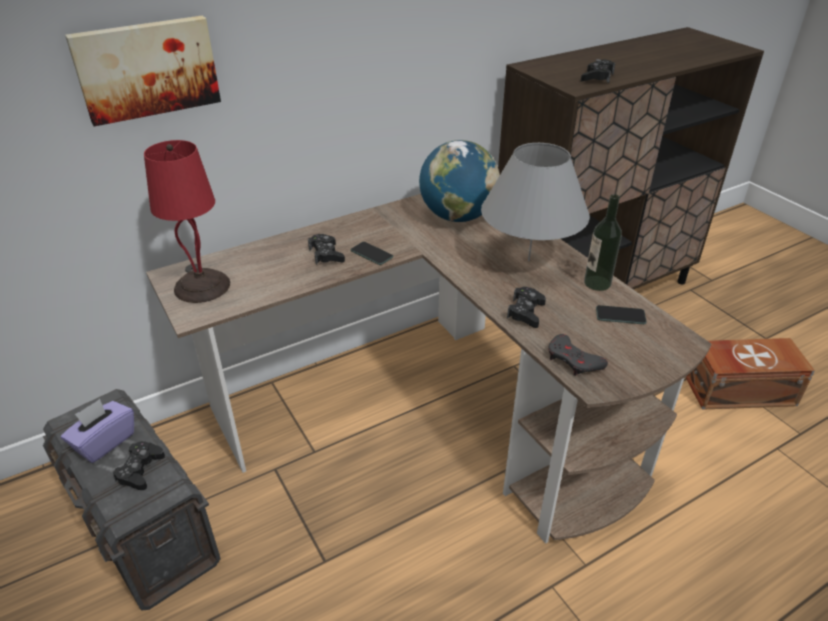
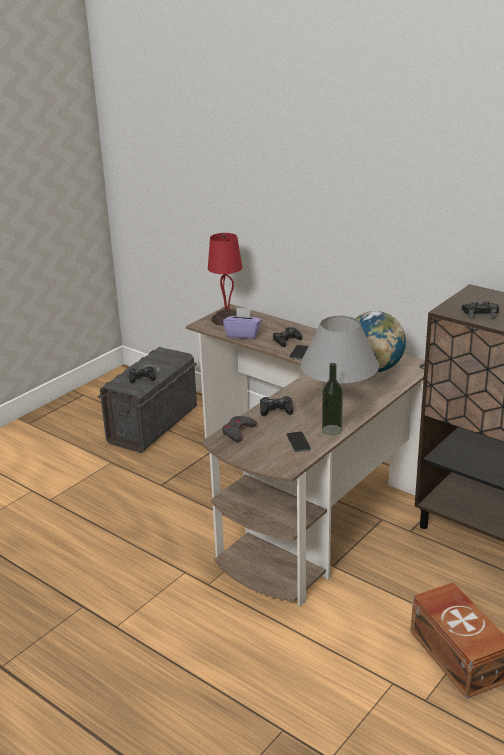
camera: 70 degrees right, 10 degrees down
(104, 442) = (154, 364): purple tissue box -> purple tissue box (243, 334)
(147, 68) = (252, 197): picture -> none

